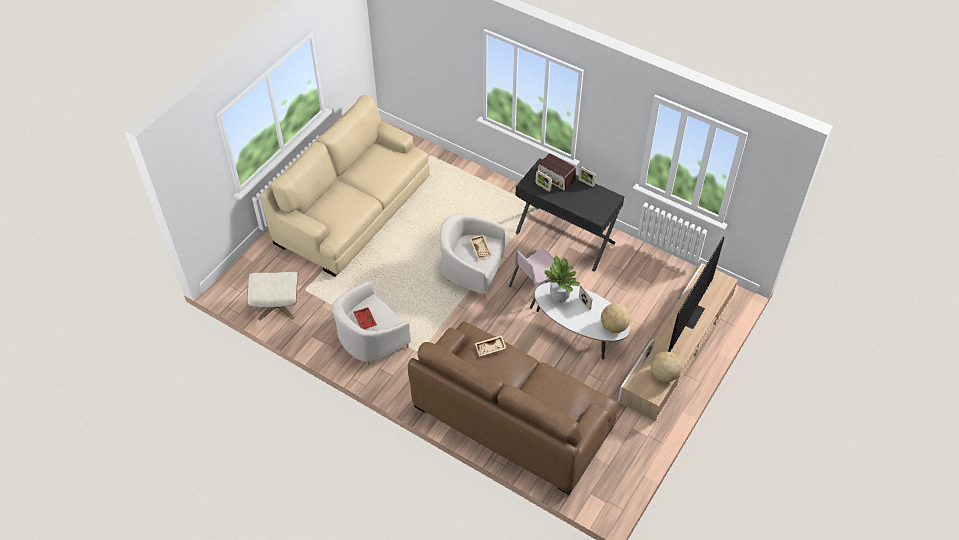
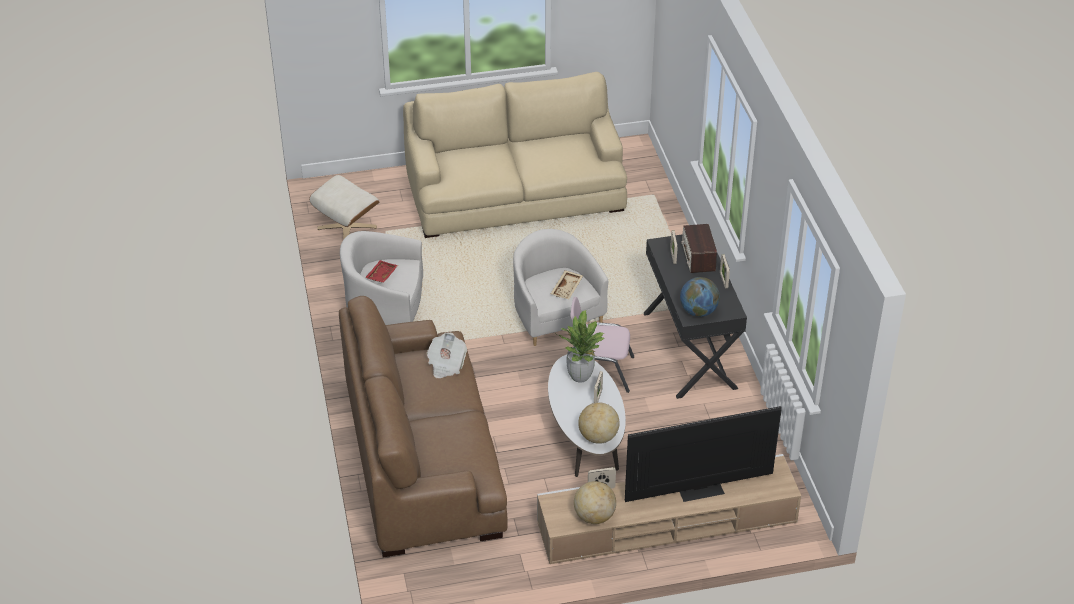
camera: 45 degrees right, 10 degrees down
(490, 348) = (446, 364): beige tray -> newspaper
(597, 211) = (698, 311): none -> globe

